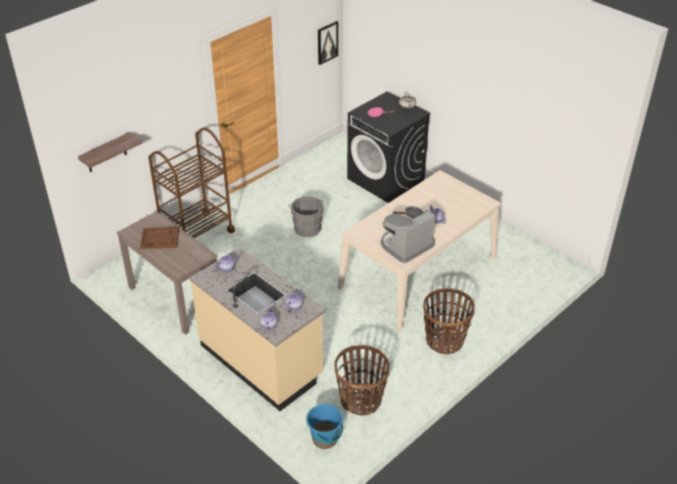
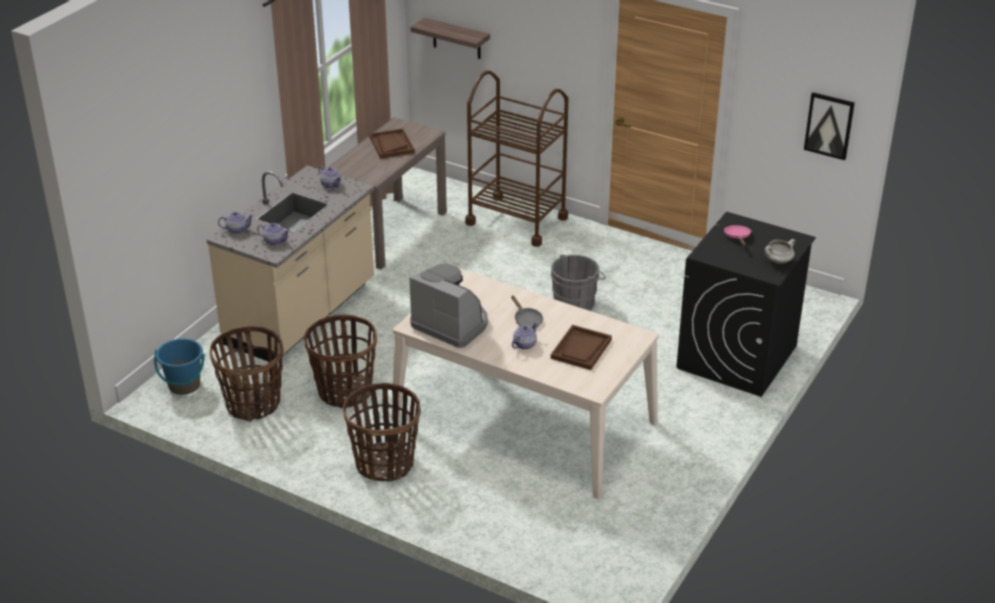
camera: 75 degrees right, 5 degrees down
(363, 350) = (344, 392): none -> basket
(447, 200) = (581, 349): none -> brown tray

